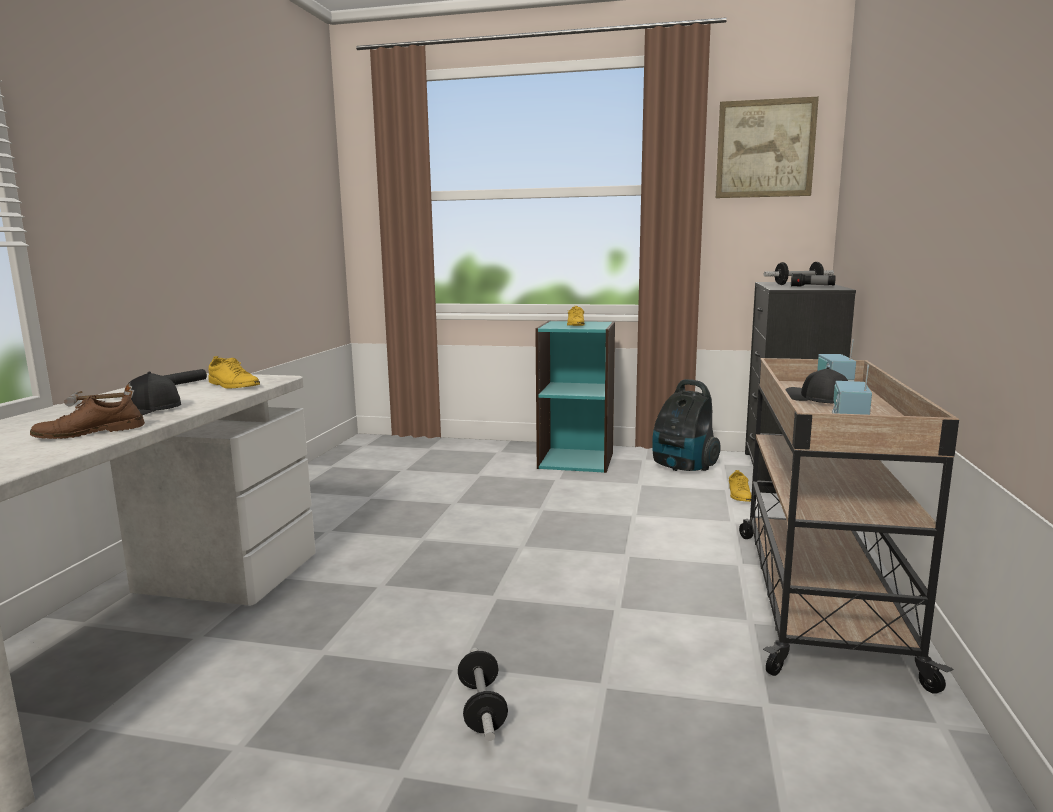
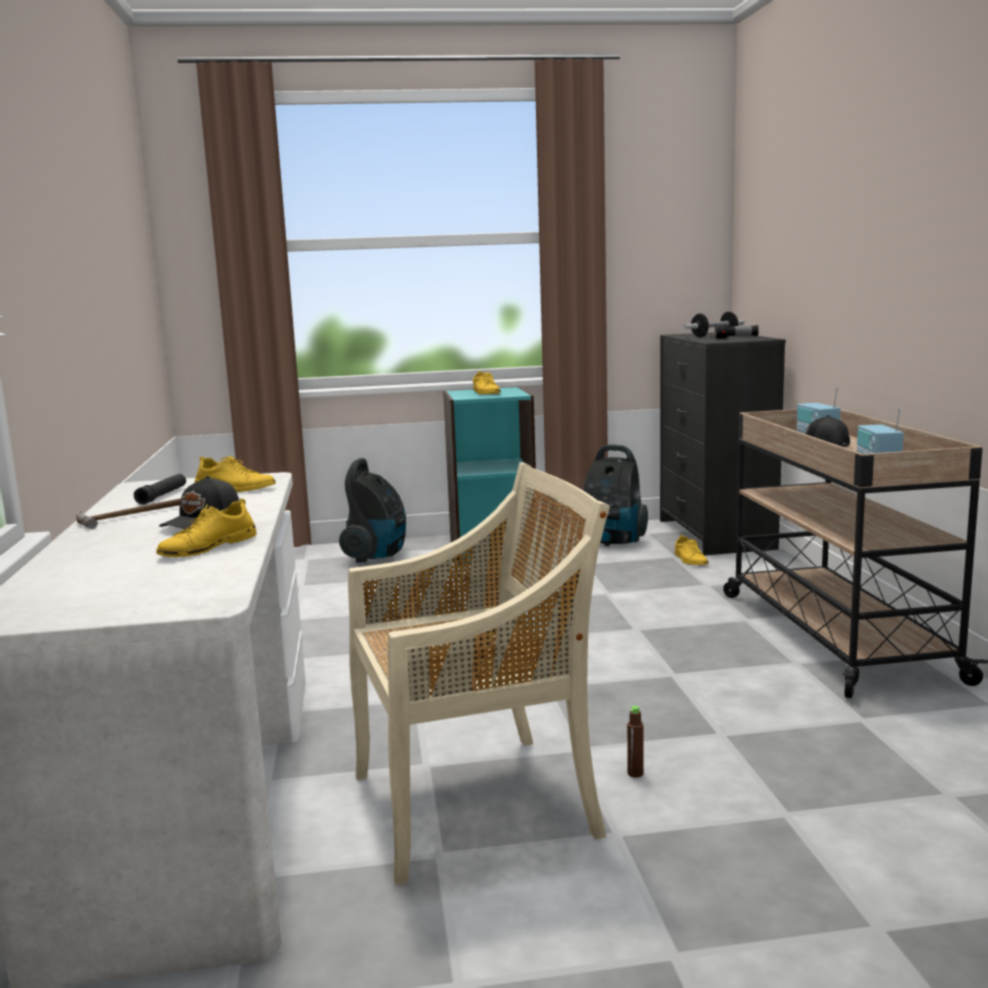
camera: 20 degrees left, 0 degrees up
(90, 432) = (208, 547): brown shoe -> yellow shoe
(321, 703) = (477, 803): none -> beige chair
(482, 453) = (377, 556): none -> vacuum cleaner
(482, 708) = (635, 773): dumbbell -> brown bottle
(765, 149) = (660, 193): picture -> none

